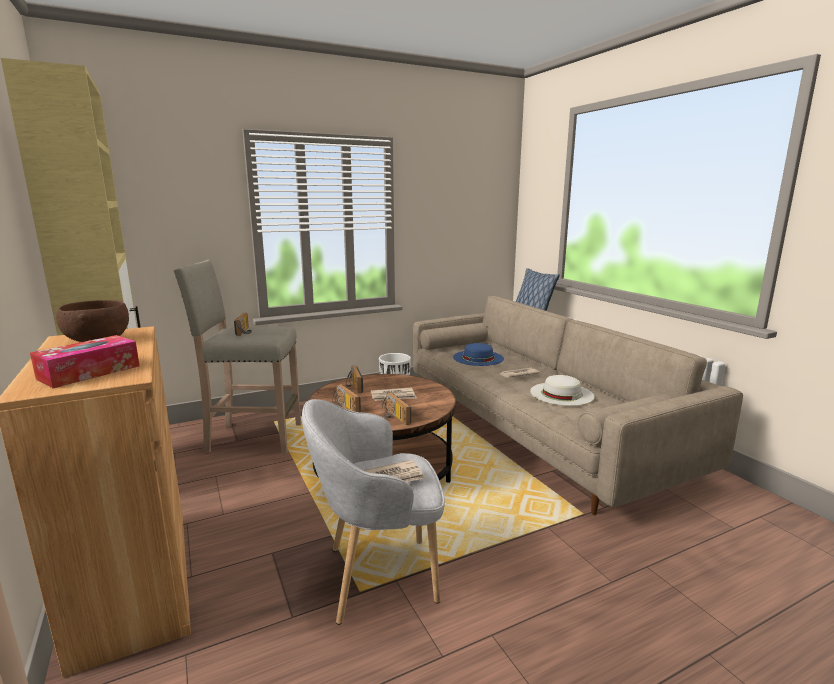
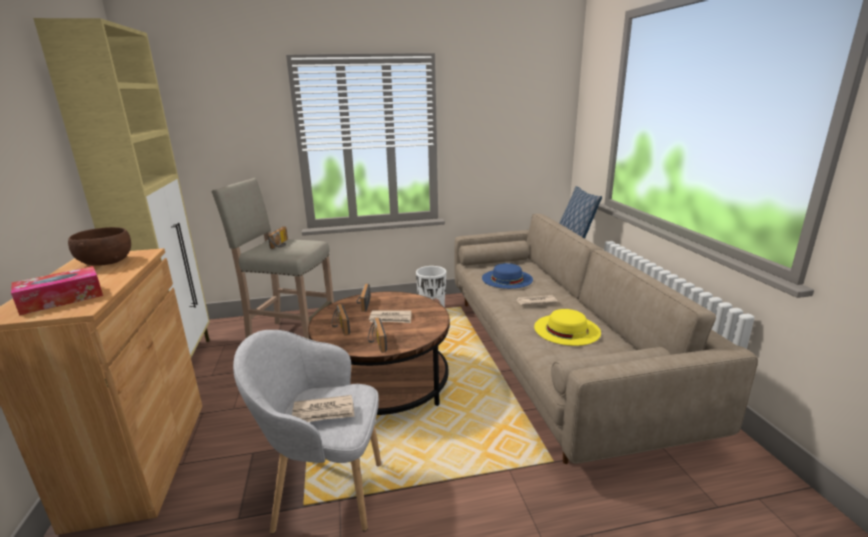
camera: 15 degrees right, 5 degrees up
(561, 393) = (566, 329): white hat -> yellow hat

